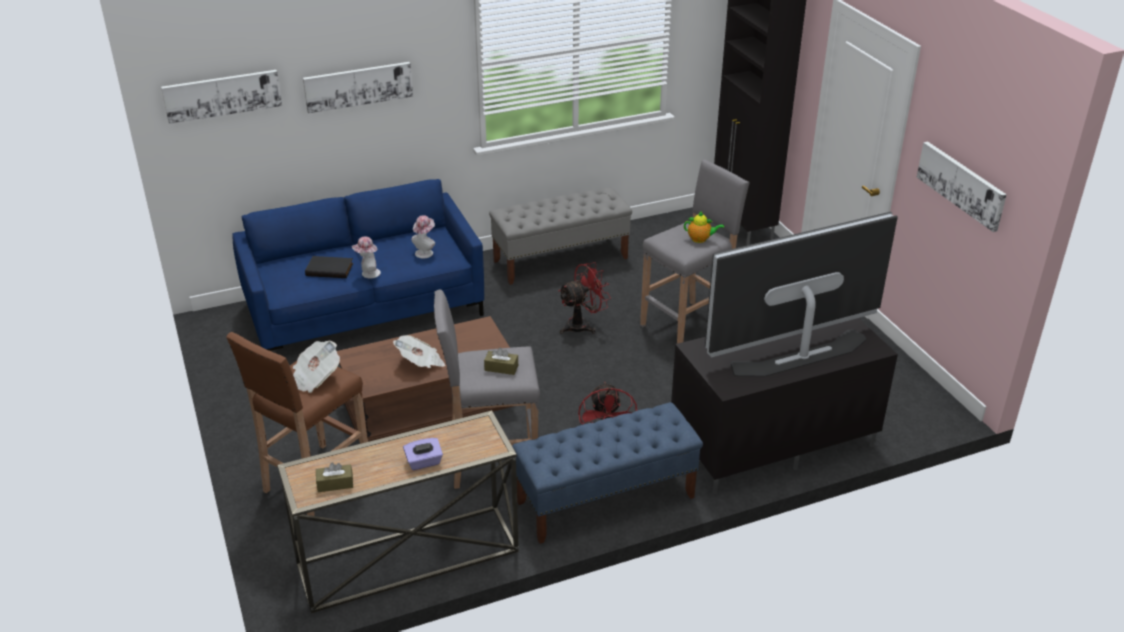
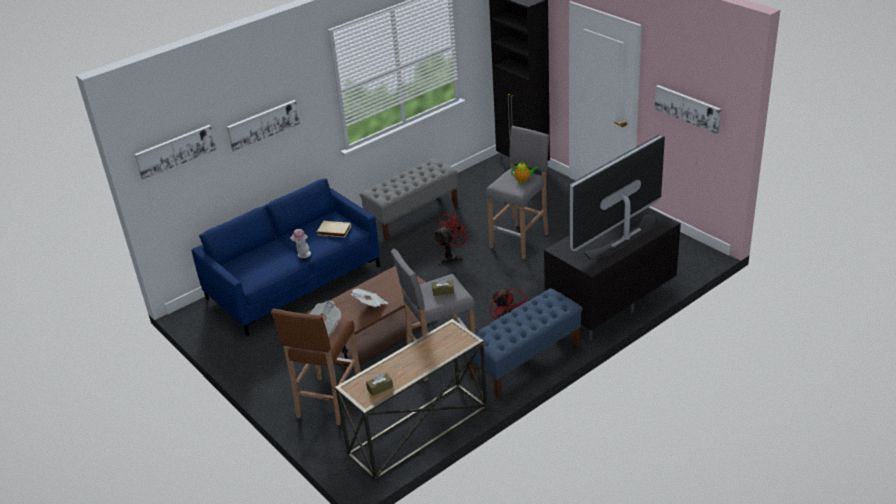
camera: 15 degrees left, 0 degrees up
(330, 269) = (273, 258): black book -> none
(424, 462) = (429, 360): purple tissue box -> none
(425, 252) = (333, 231): hat -> beige book

